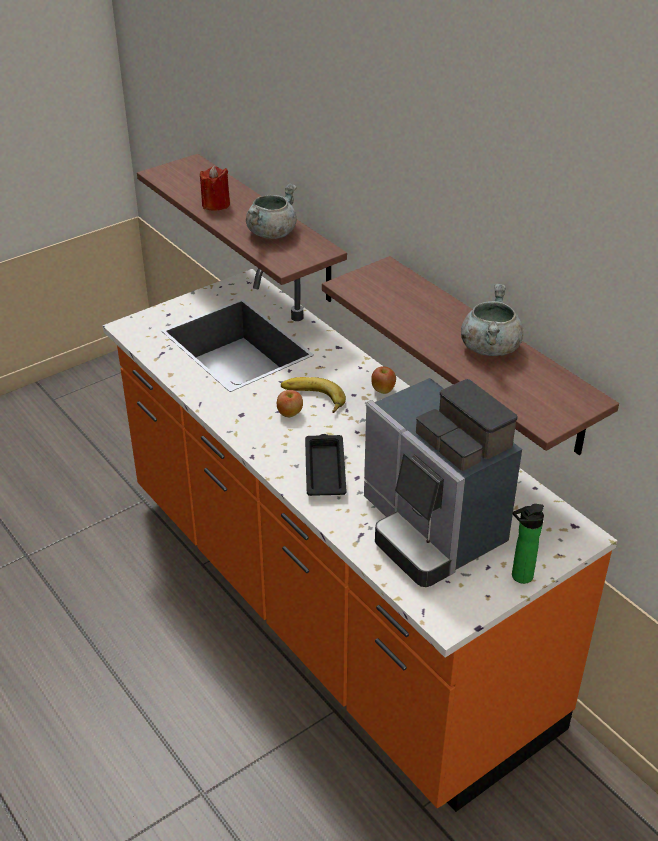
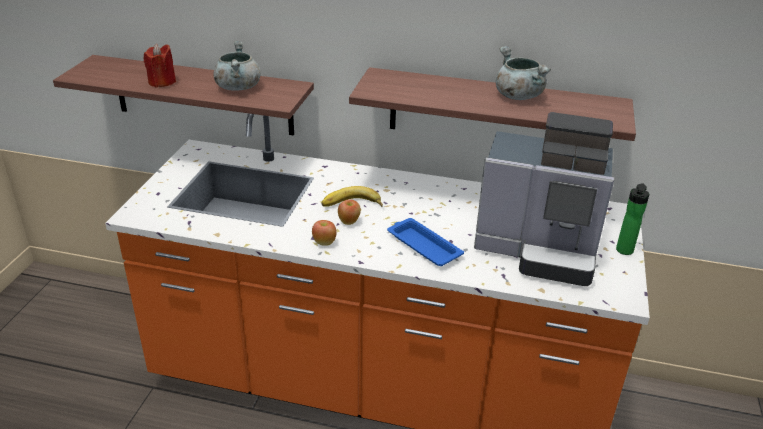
camera: 40 degrees left, 5 degrees down
(325, 469) = (423, 246): black tray -> blue tray
(383, 390) = (392, 180): apple -> apple (324, 242)

